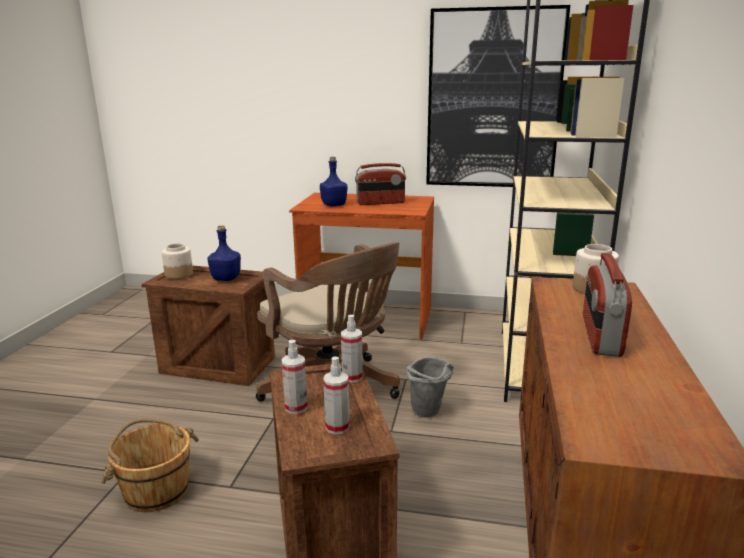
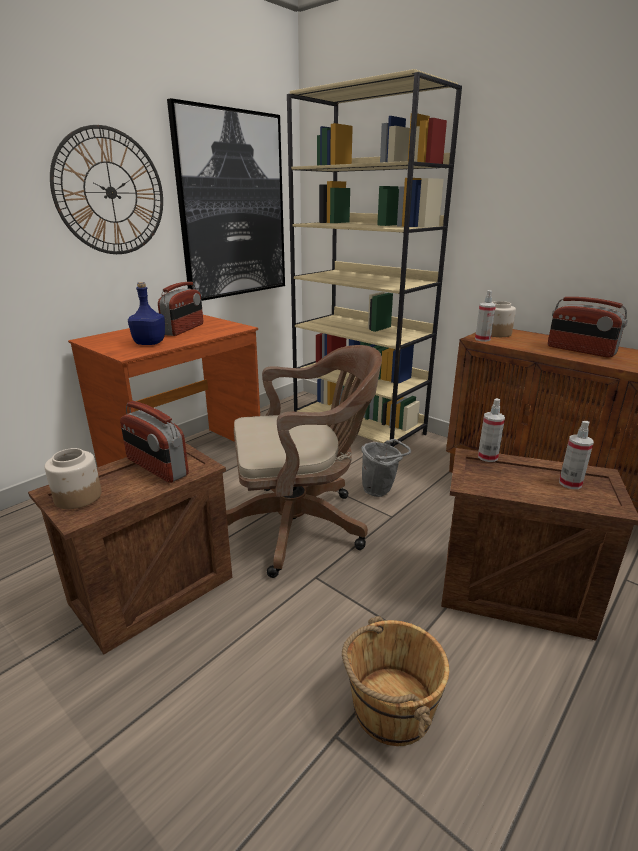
camera: 60 degrees left, 5 degrees up
(226, 279) = (156, 467): blue bottle -> radio
(296, 407) = (533, 492): spray bottle -> spray bottle (482, 339)
(368, 87) = (111, 192): none -> wall clock

